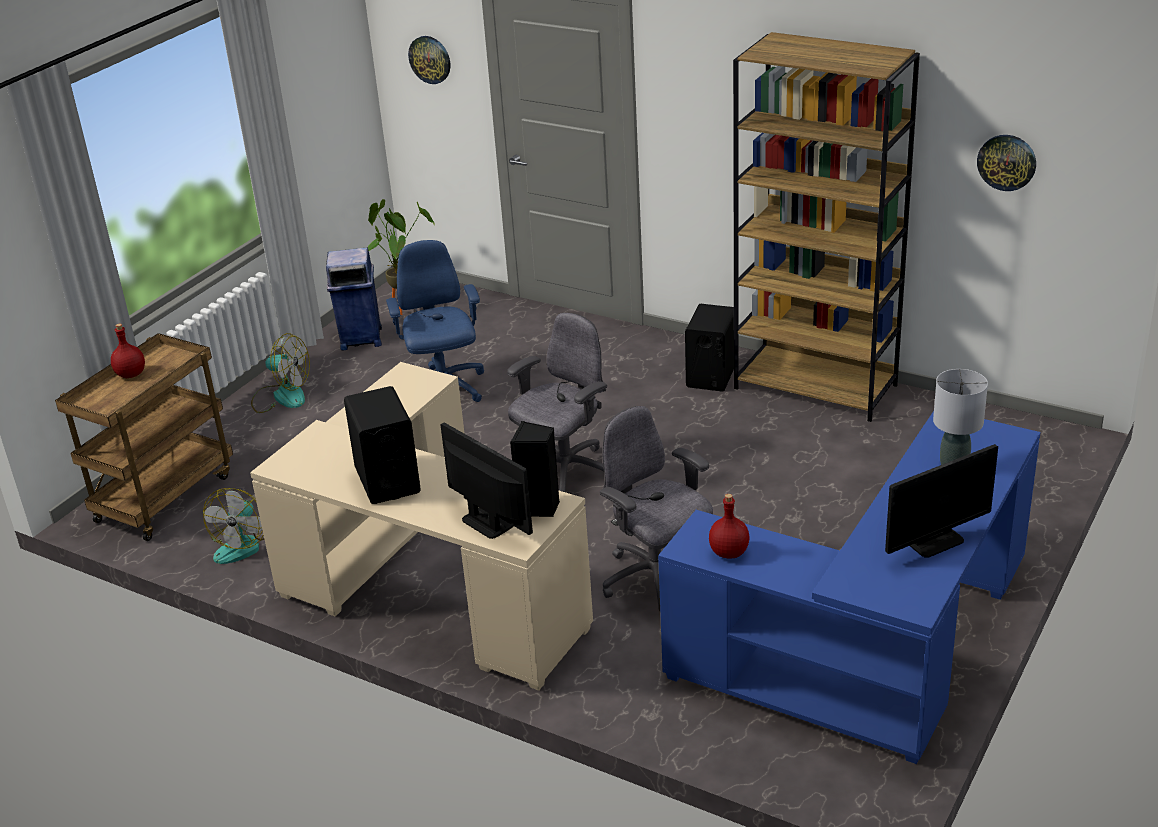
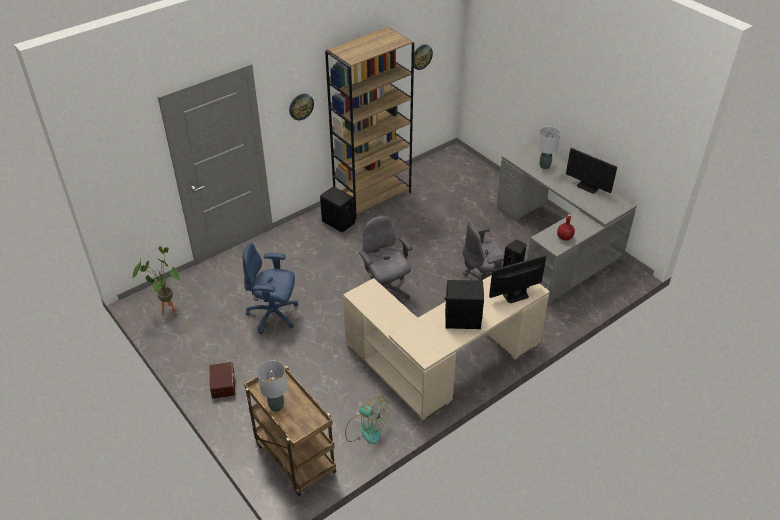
camera: 70 degrees left, 10 degrees up
(131, 374) = (276, 406): red bottle -> grey table lamp
(281, 396) = (224, 384): fan -> brown storage box
(360, 338) = (187, 336): blue trash can -> none
(430, 59) = (128, 163): wall clock -> wall clock (301, 106)
(876, 650) = (557, 245): blue desk -> grey desk
(935, 541) = (588, 187): monitor -> monitor turned 135 degrees clockwise

